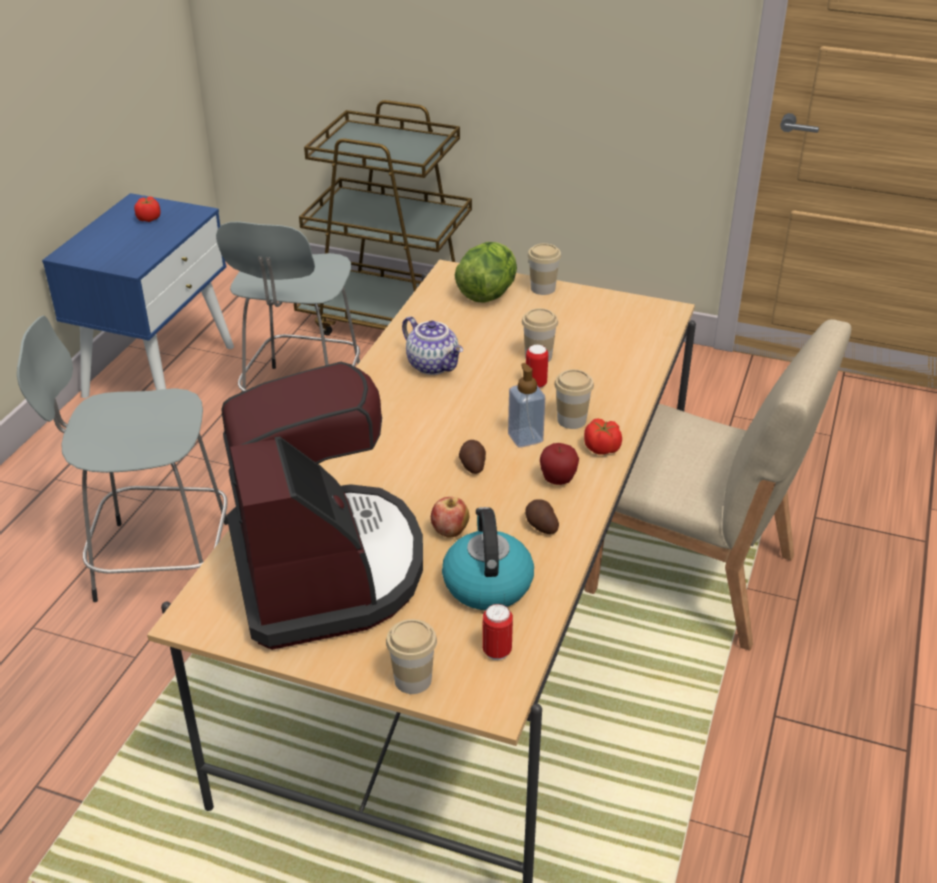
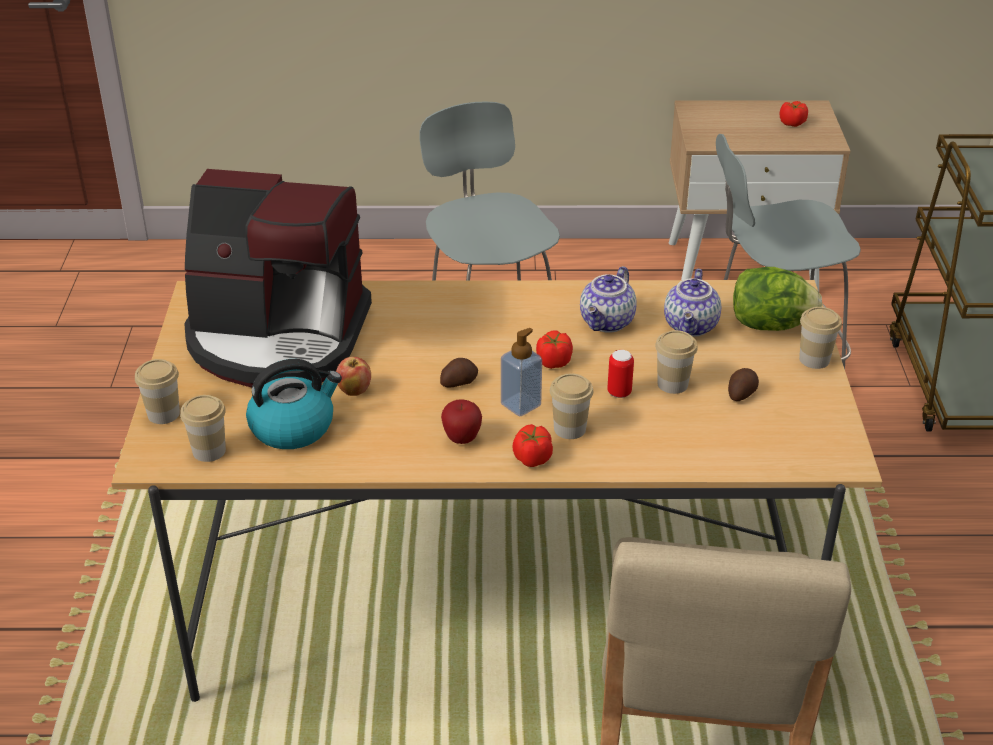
camera: 70 degrees right, 0 degrees up
(159, 370) = (742, 267): blue nightstand -> beige nightstand
(325, 569) = (278, 338): coffee machine -> coffee machine turned 45 degrees clockwise
(466, 327) = (692, 326): none -> teapot
(473, 406) = (553, 362): none -> tomato
(497, 651) = (209, 451): can -> cup
(540, 525) = (387, 442): potato -> potato (741, 393)

